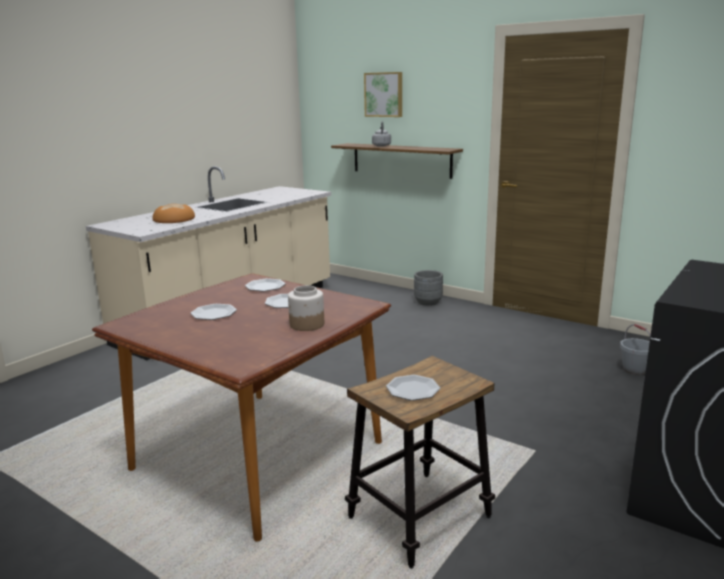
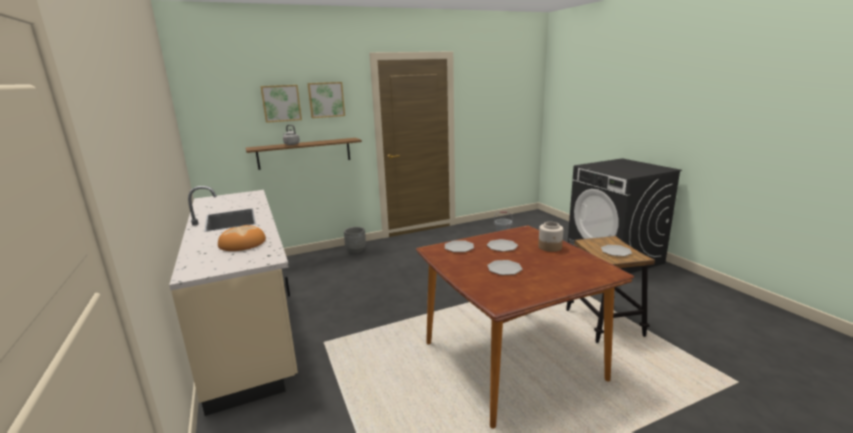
camera: 60 degrees left, 0 degrees up
(432, 93) = (326, 99): none -> picture

